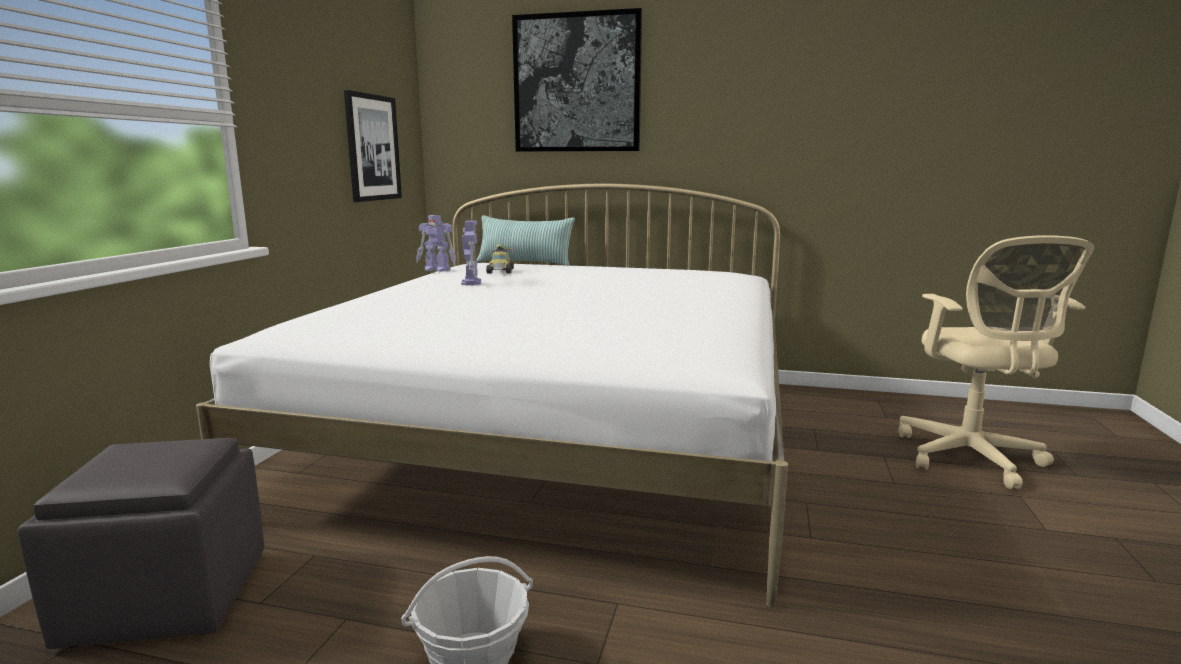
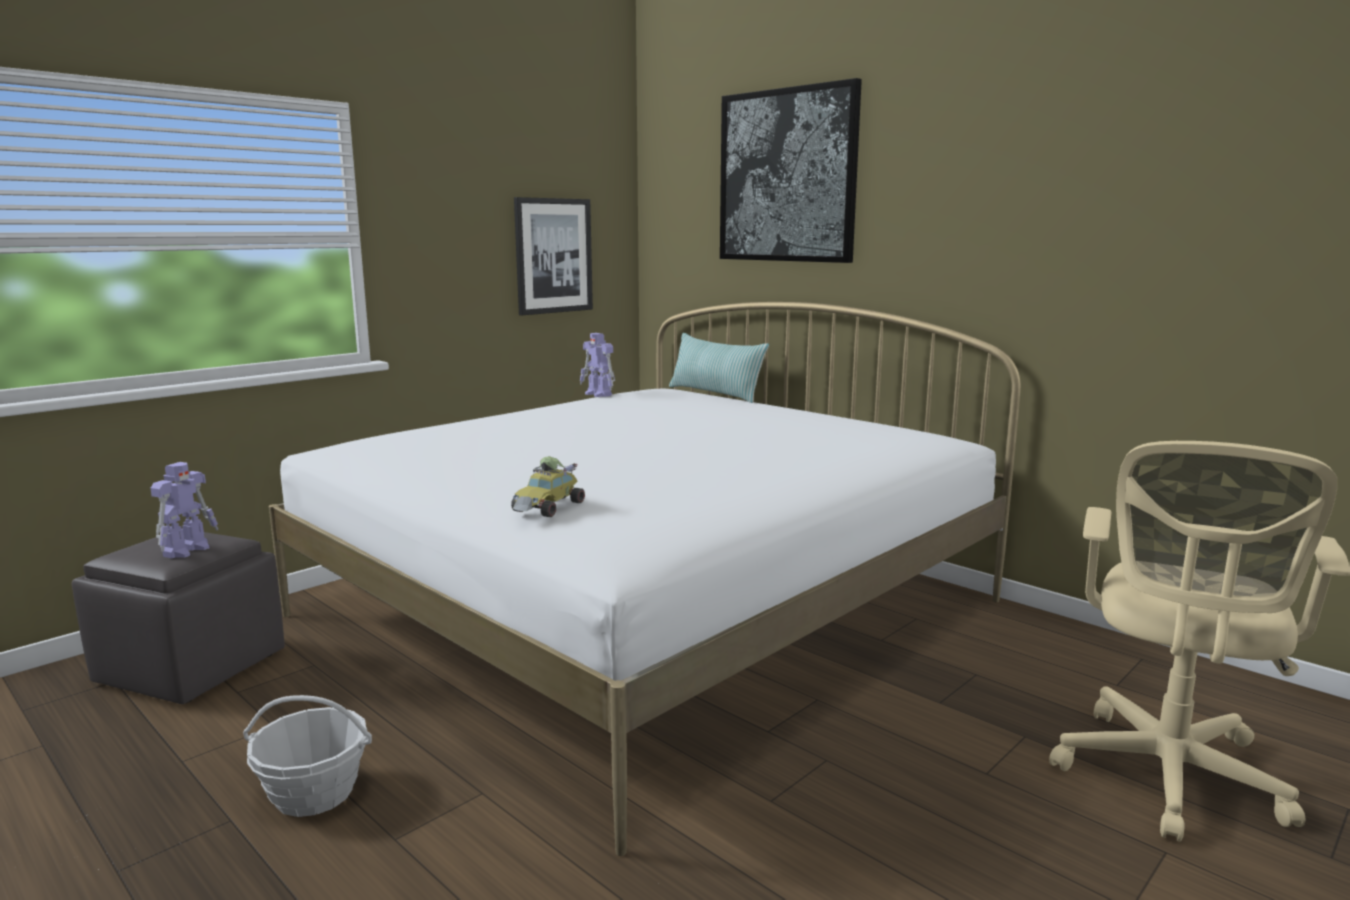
camera: 30 degrees right, 0 degrees up
(471, 282) = (591, 414): toy robot -> toy robot (188, 550)
(501, 271) = (653, 403): toy car -> toy car (549, 507)

